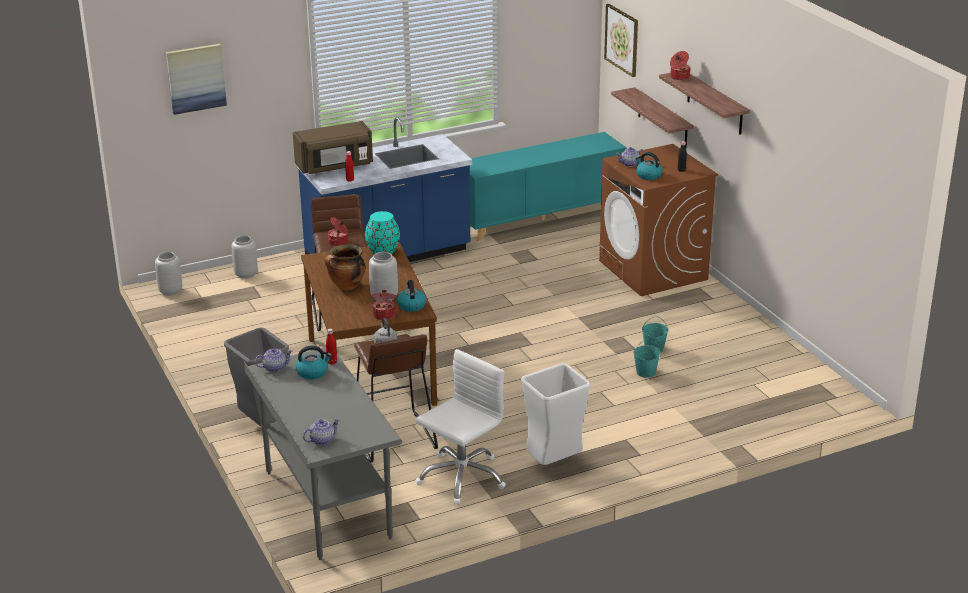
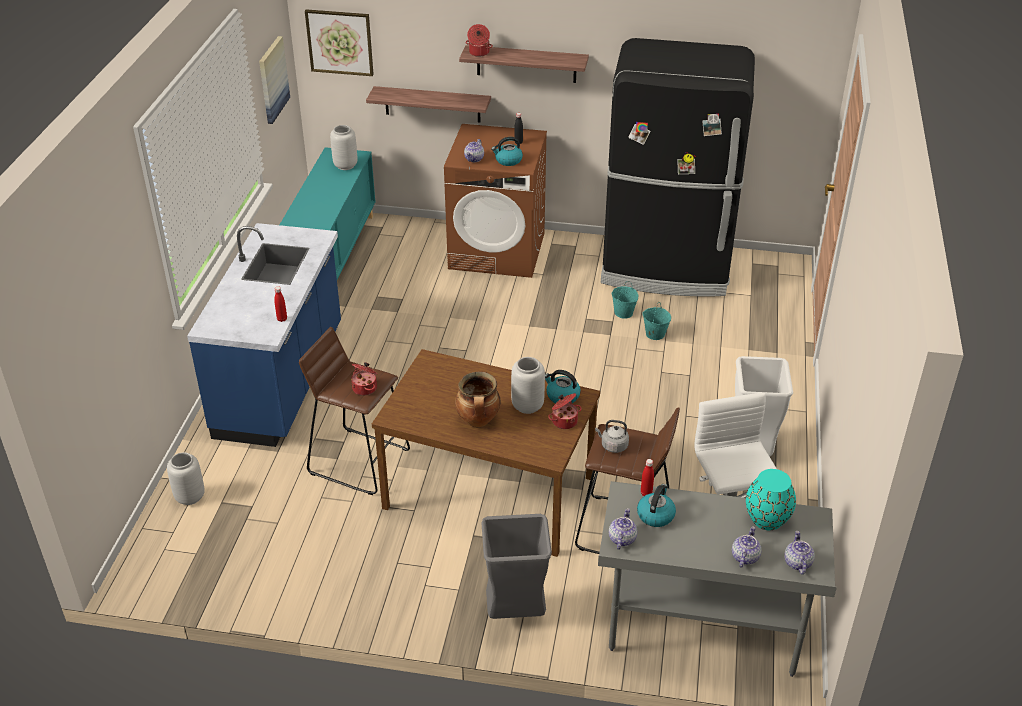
camera: 55 degrees left, 10 degrees up
(170, 291) = (150, 573): grey vase -> grey vase (345, 165)
(196, 78) = (83, 298): picture -> picture (273, 79)
(306, 418) = (744, 557): none -> teapot
(335, 166) = (235, 315): brown microwave -> none
(382, 252) = (430, 367): turquoise vase -> turquoise vase (767, 520)
(745, 347) = (666, 268): none -> black fridge

